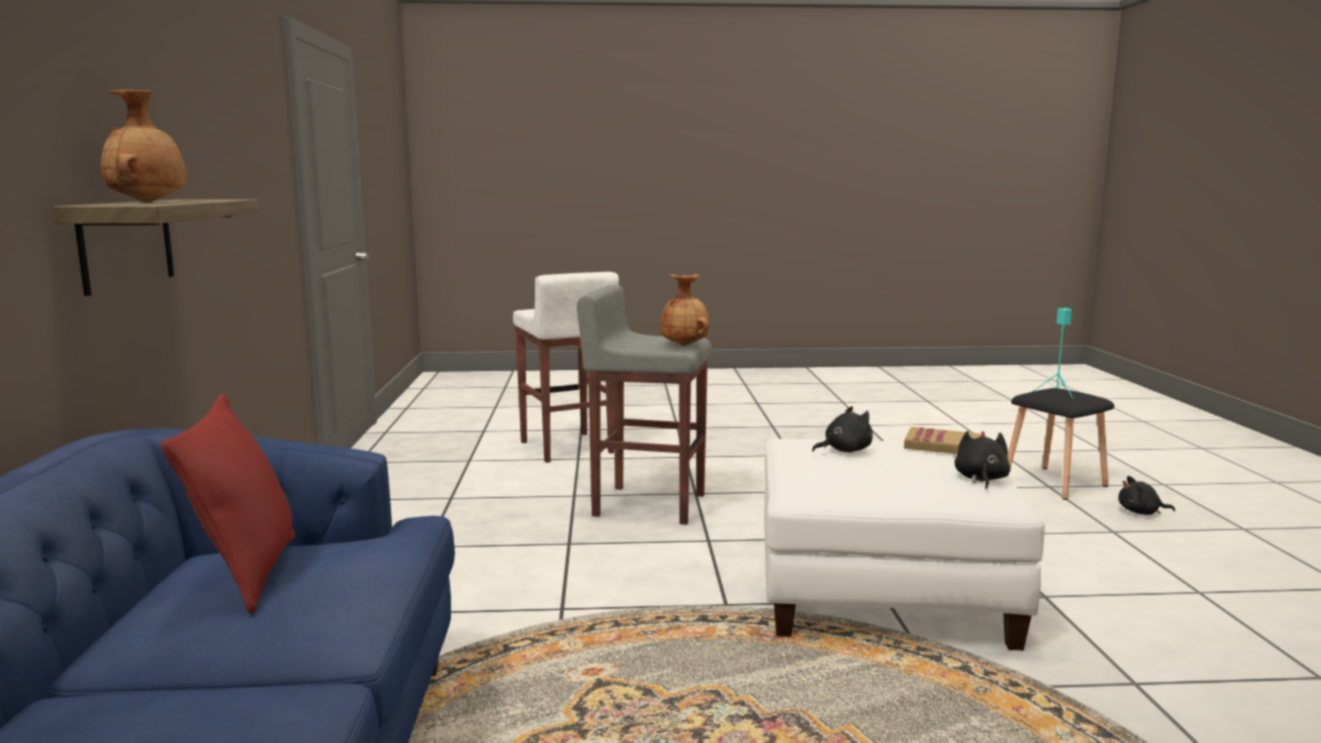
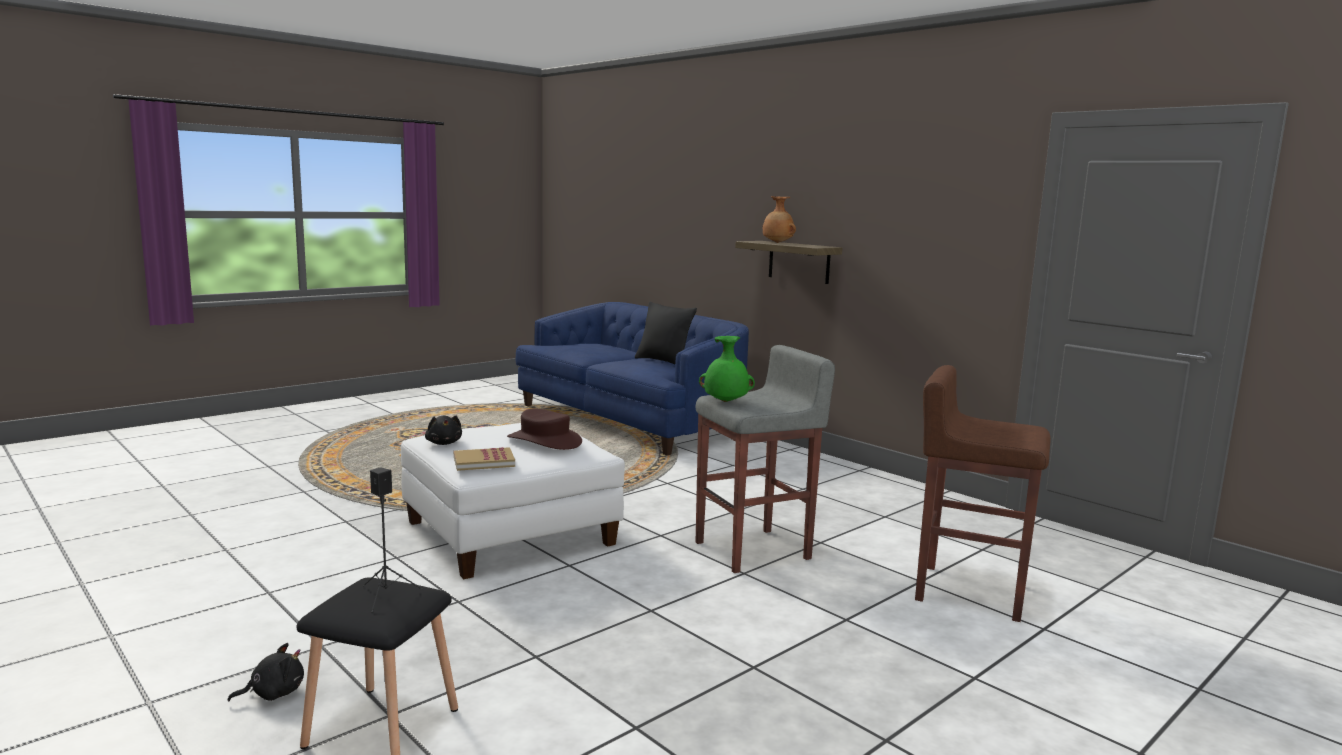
camera: 140 degrees right, 0 degrees up
(248, 573) = (663, 361): red pillow -> black pillow
(566, 448) = (968, 591): white stool -> brown stool
(685, 345) = (725, 402): brown vase -> green vase
(844, 450) = (545, 440): black plush toy -> brown hat
(1056, 393) = (387, 595): turquoise speaker -> black speaker

